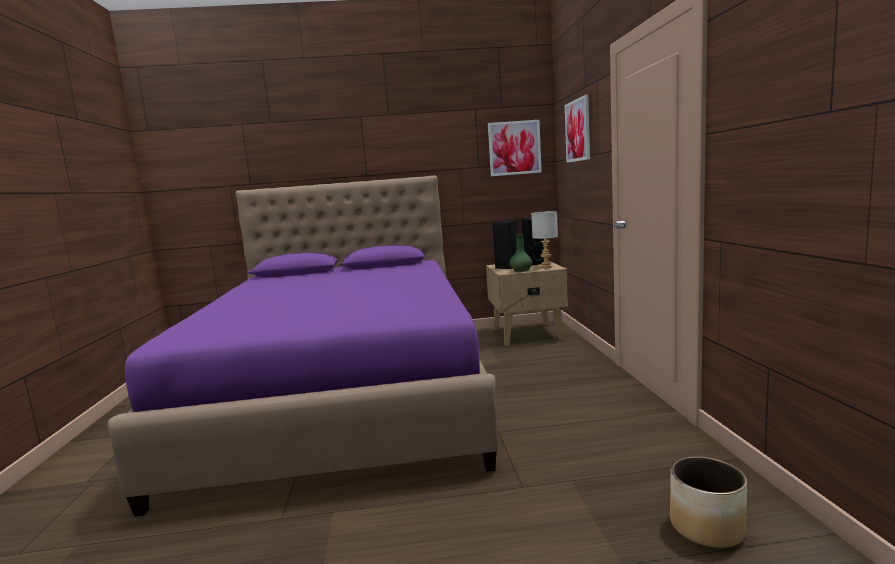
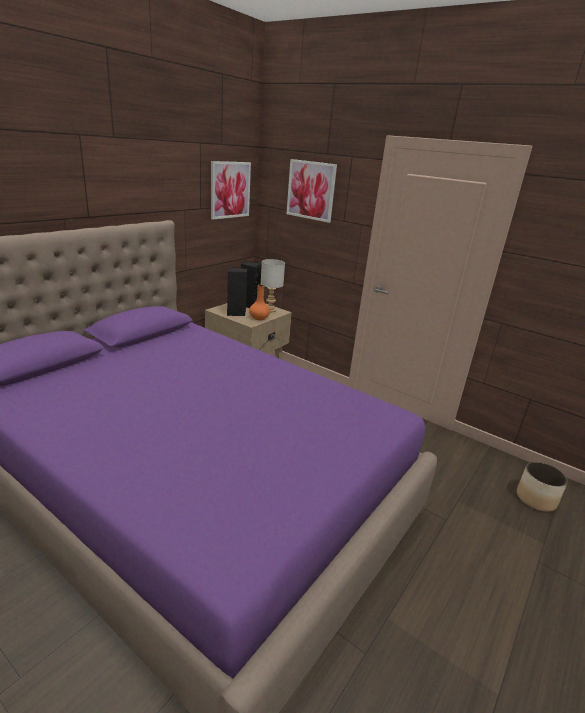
camera: 50 degrees left, 15 degrees up
(521, 270) = (259, 318): green vase -> orange vase

